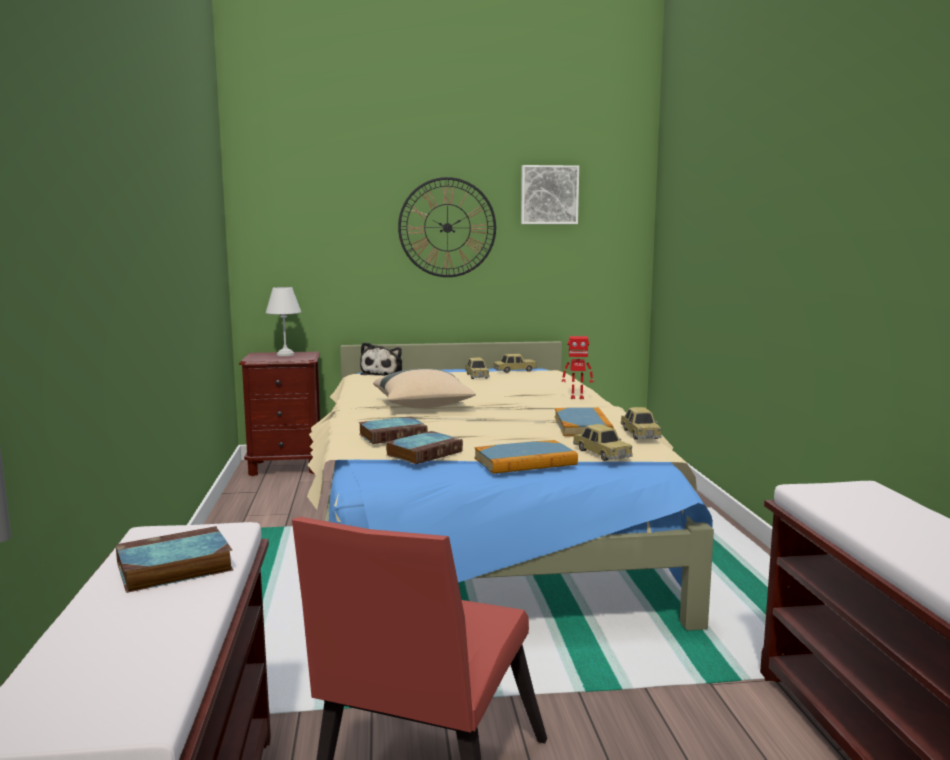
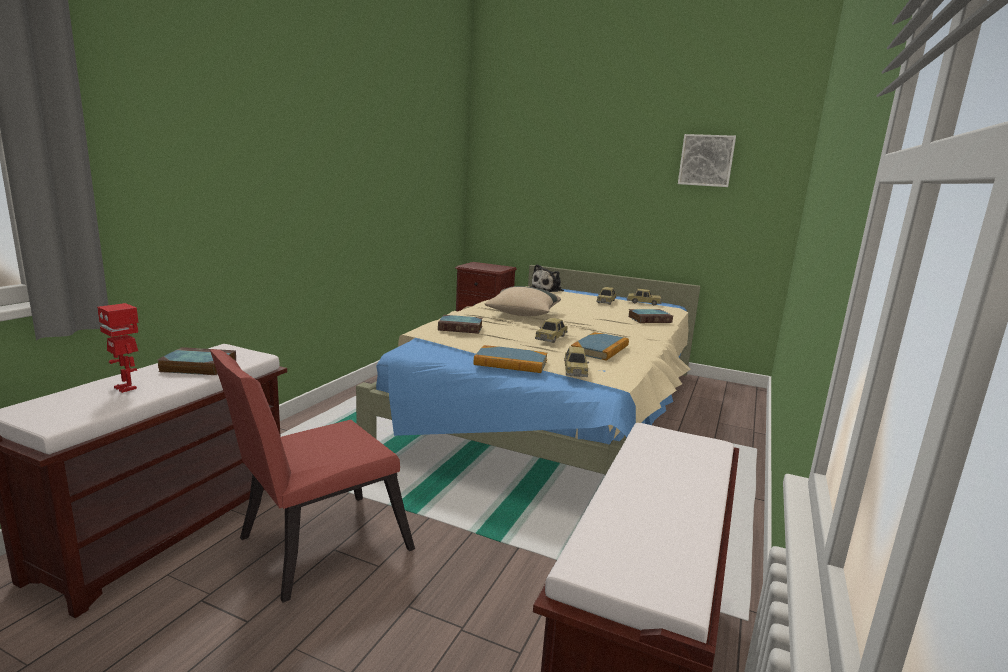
camera: 30 degrees right, 5 degrees up
(286, 355) = (490, 266): white table lamp -> none
(425, 453) = (458, 342): book -> book (650, 319)
(447, 227) = (617, 183): wall clock -> none
(577, 397) = (645, 329): toy robot -> toy robot (127, 388)
(640, 434) = (634, 364): toy car -> toy car (551, 338)

